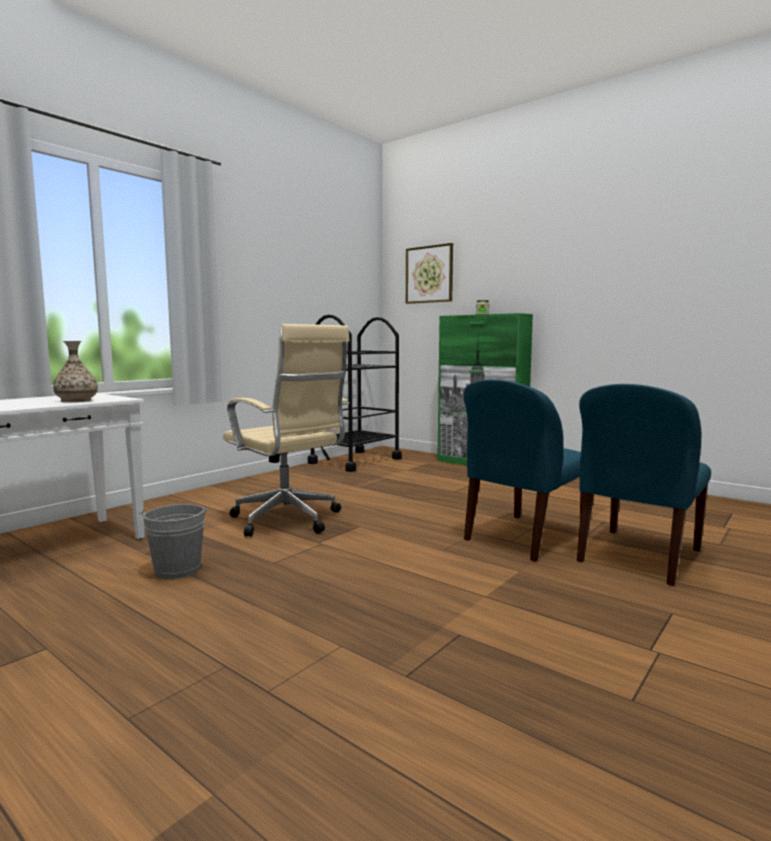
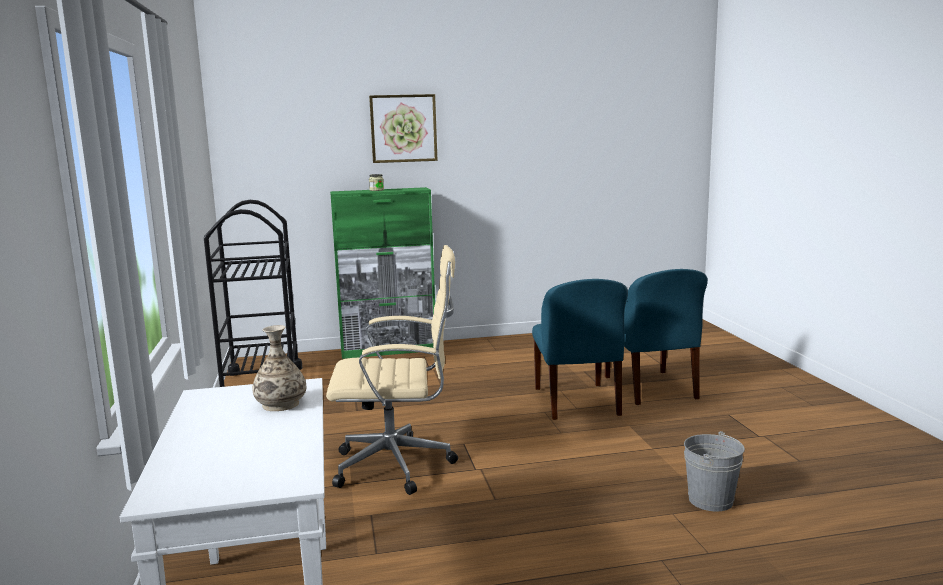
camera: 50 degrees left, 5 degrees up
(177, 570) = (449, 544): grey bucket -> grey bucket (710, 500)
(429, 274) = (287, 140): picture -> picture (403, 128)

